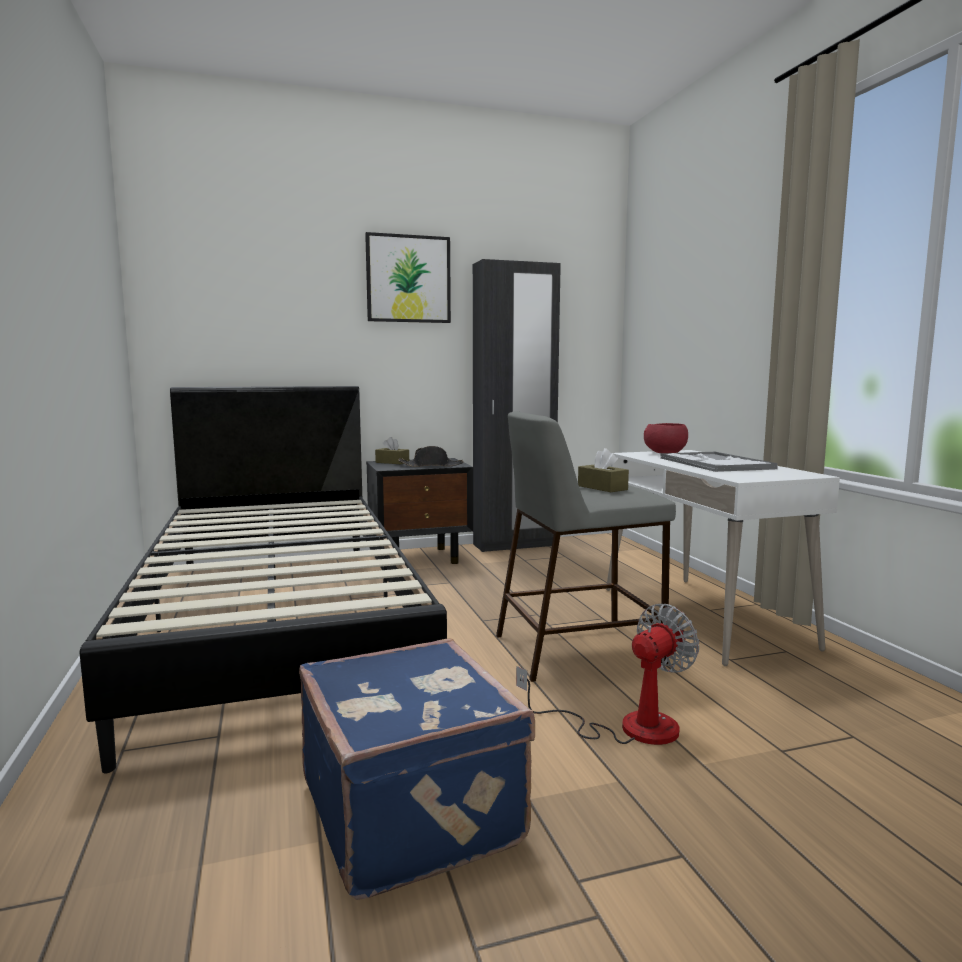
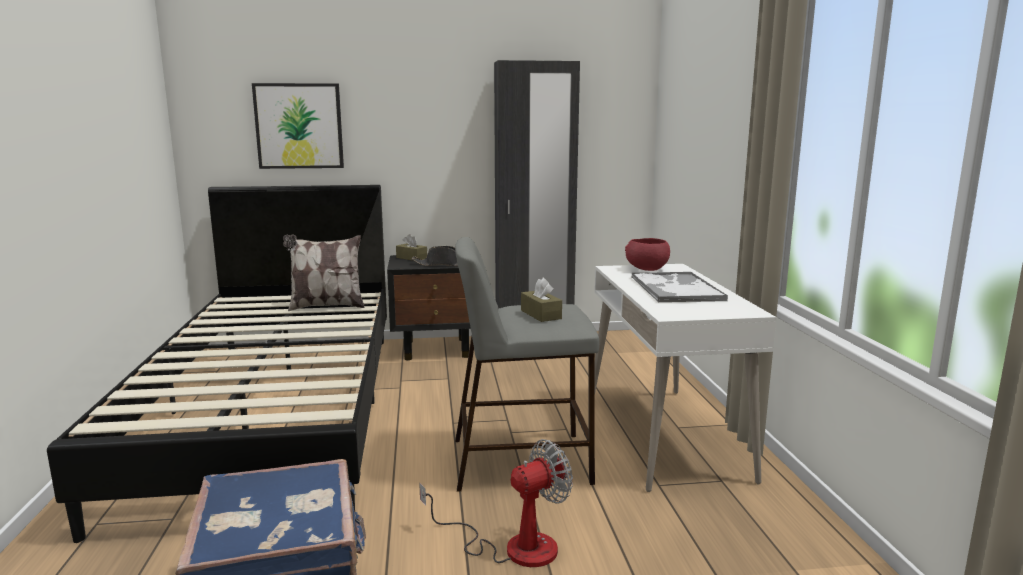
camera: 10 degrees right, 5 degrees up
(311, 512) = (326, 306): none -> pillow
(408, 279) = (429, 79): picture -> picture (299, 126)

